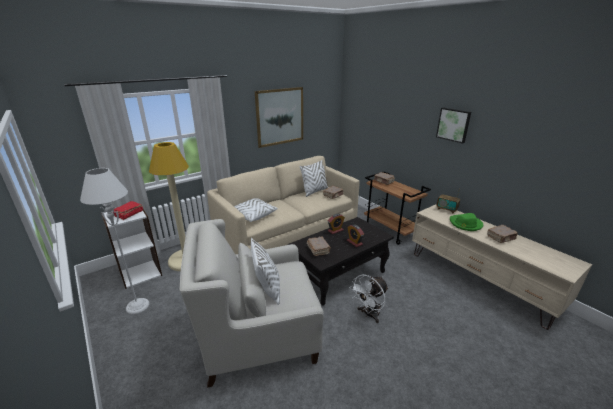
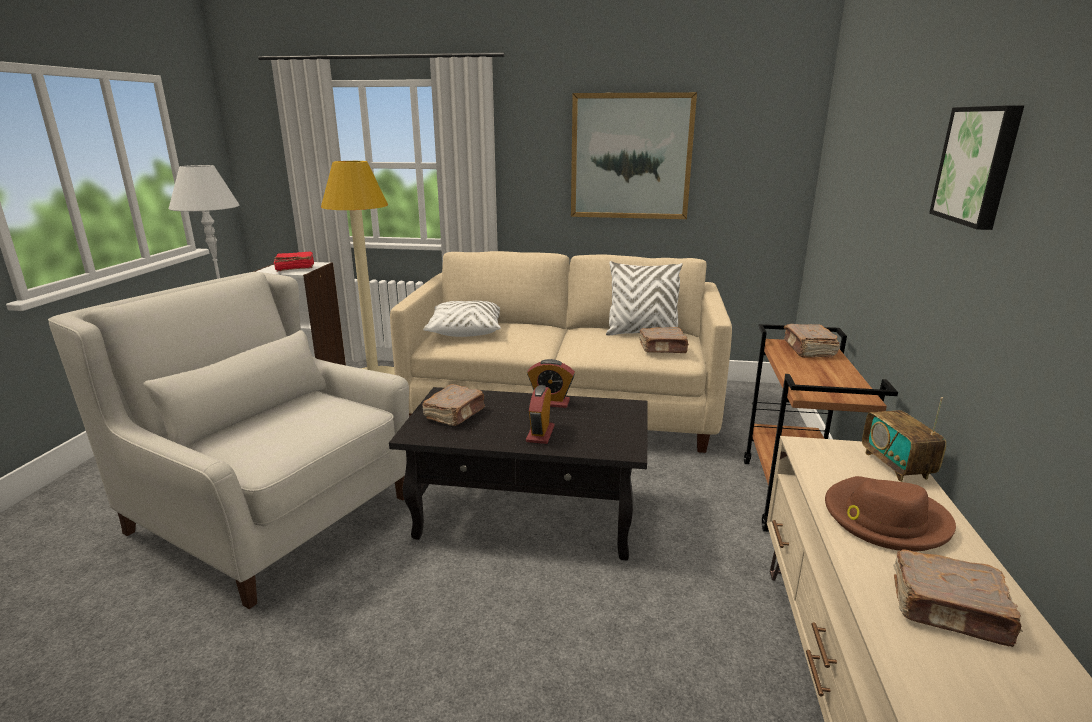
camera: 45 degrees right, 5 degrees down
(267, 289) = (264, 420): white pillow -> none
(368, 314) = (453, 607): white fan -> none
(465, 224) = (884, 518): green hat -> brown hat

